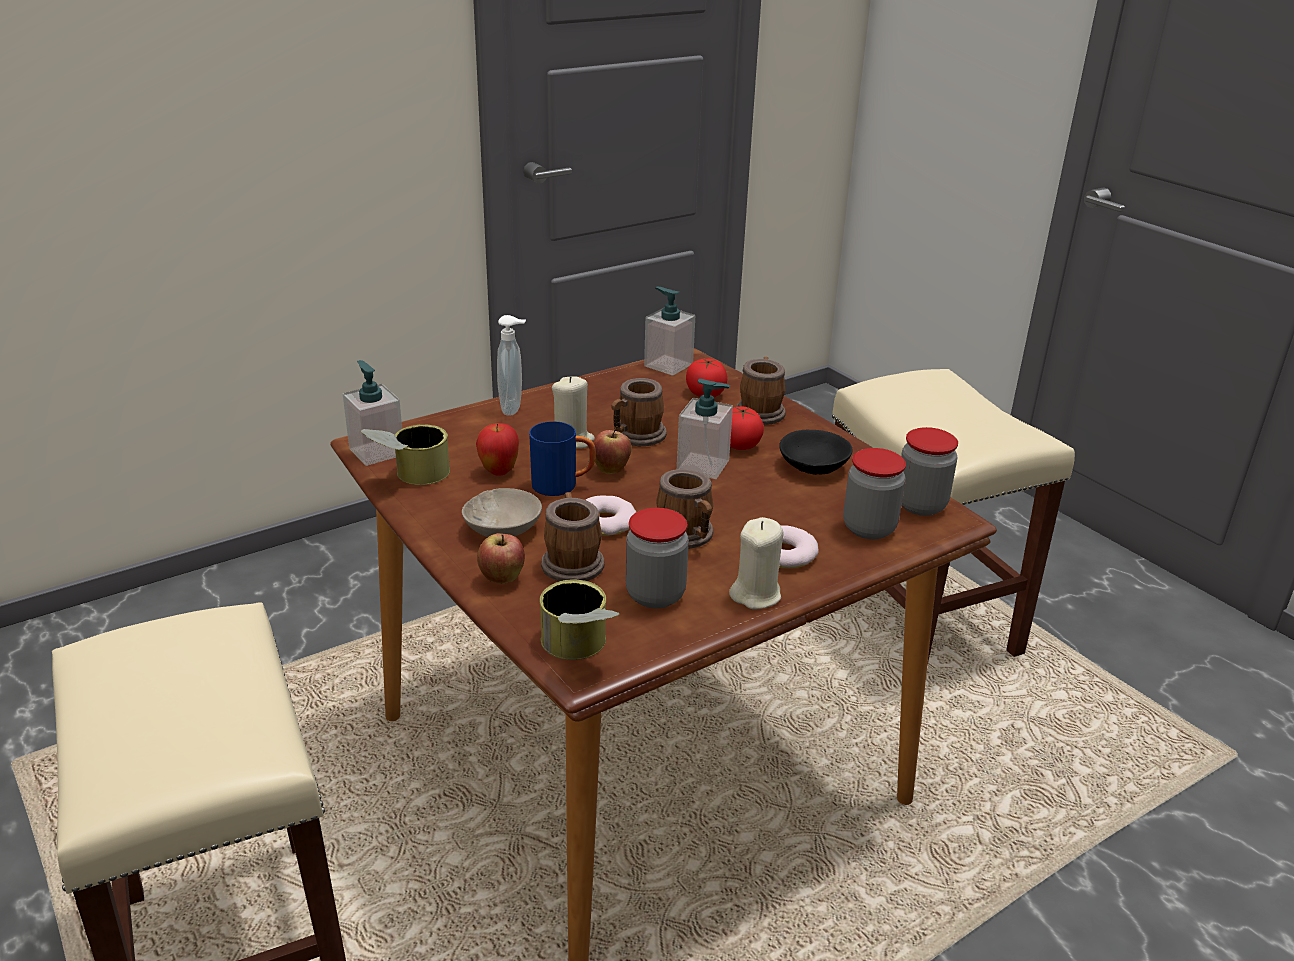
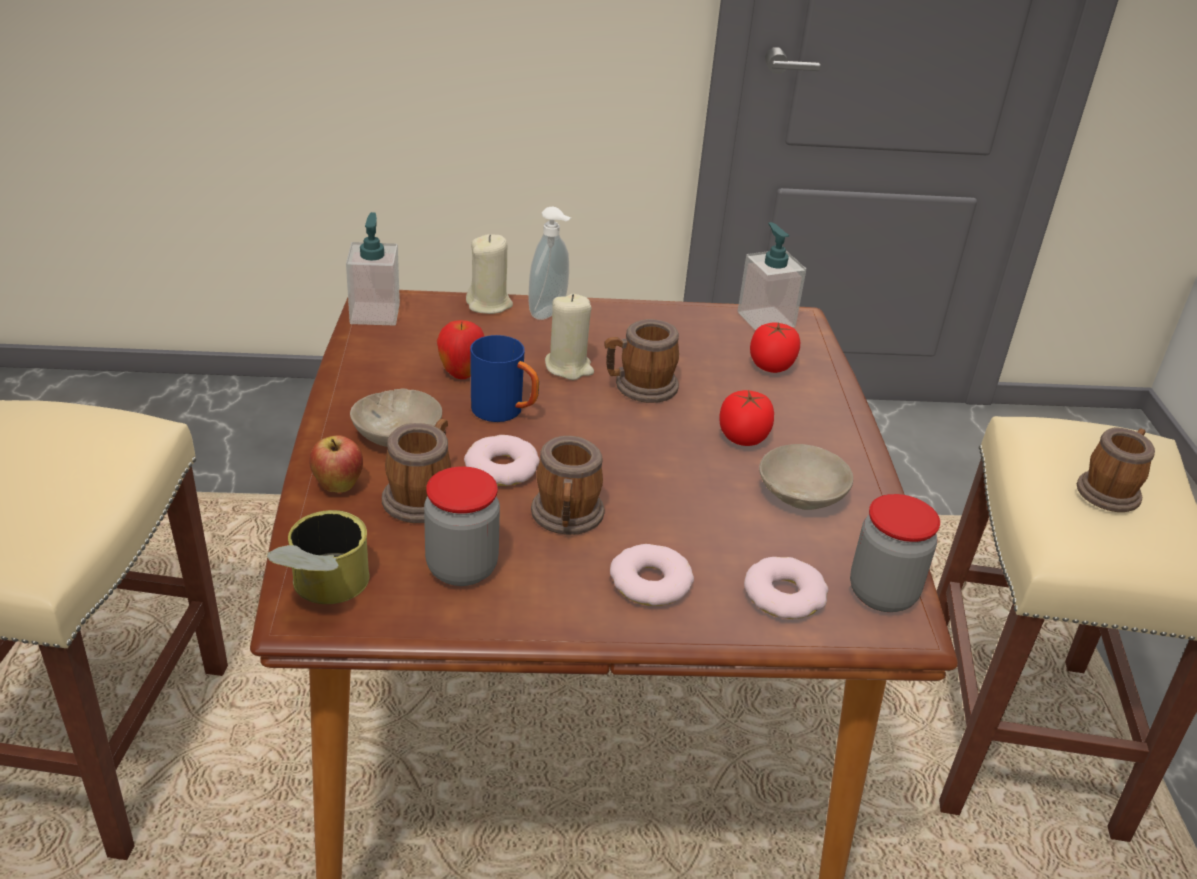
camera: 30 degrees right, 5 degrees up
(409, 477) = (374, 349): can -> none
(611, 470) = (571, 414): apple -> none
(703, 466) = (675, 446): soap dispenser -> none
(755, 594) = (565, 615): beige candle -> beige candle (489, 304)
(760, 411) = (813, 407): mug -> mug (1110, 490)
(814, 465) = (804, 494): black bowl -> beige bowl
(869, 528) = (784, 595): jar -> donut

